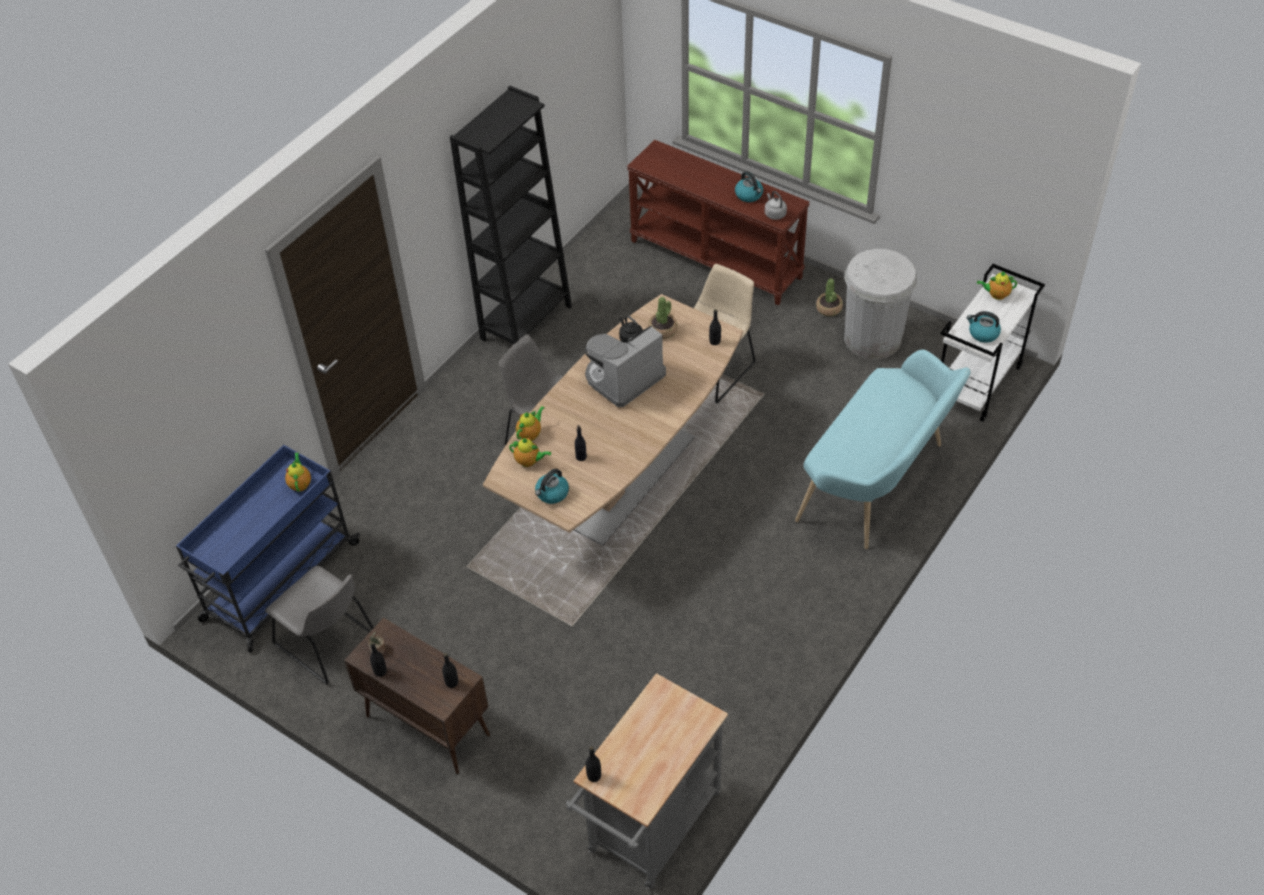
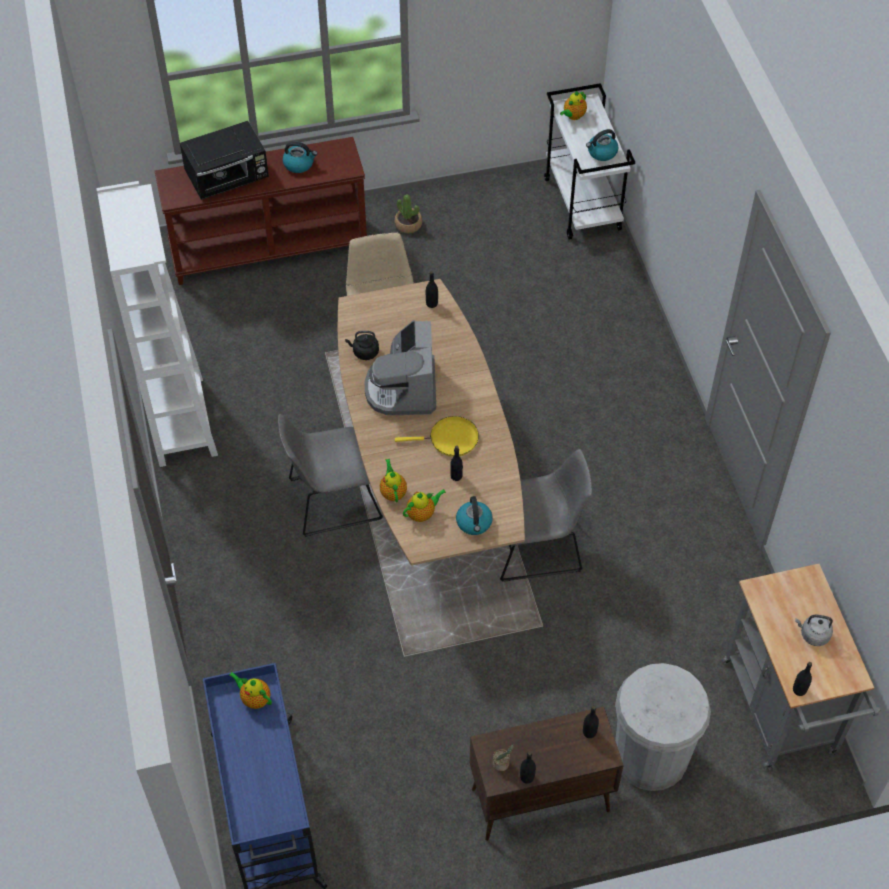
camera: 50 degrees left, 5 degrees up
(329, 643) = (379, 817): grey chair -> grey chair (539, 545)
(526, 323) = (181, 421): black bookcase -> white bookcase
(609, 432) = (450, 439): none -> yellow frying pan
(662, 330) = (380, 326): potted plant -> none
(692, 174) = (228, 178): none -> black microwave
(774, 214) = (340, 166): grey kettle -> grey kettle (813, 635)
(872, 338) = (469, 225): white trash can -> white trash can (651, 756)
(878, 484) = (611, 333): turquoise bench -> none

